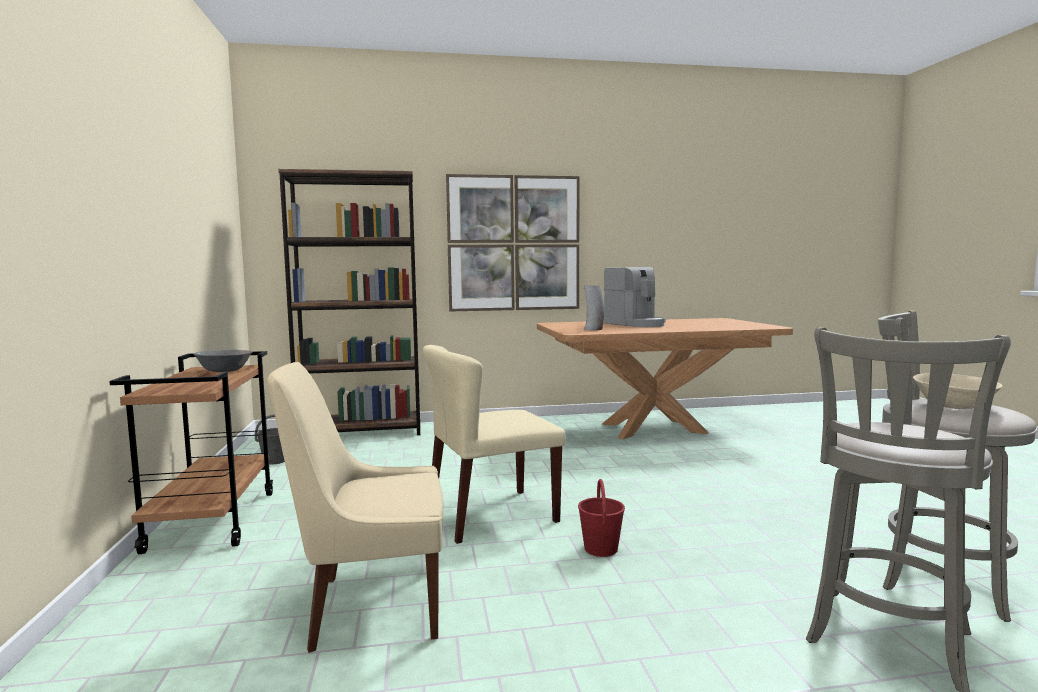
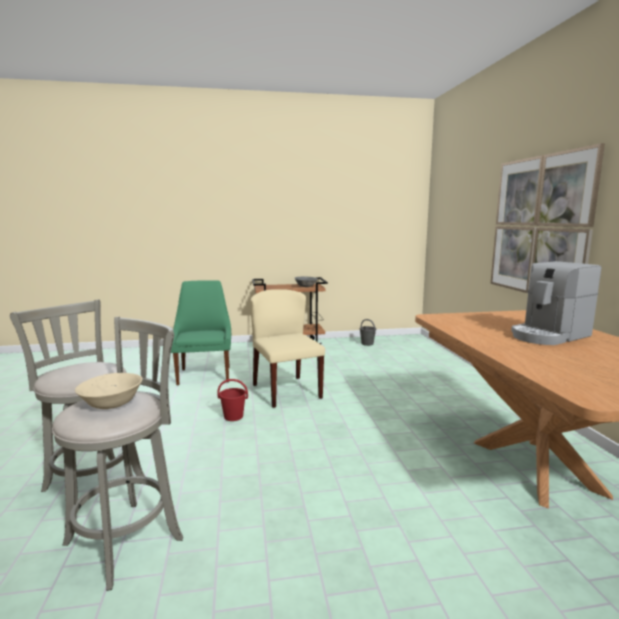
camera: 90 degrees right, 5 degrees up
(361, 432) = (433, 353): brown bookcase -> none
(371, 607) = (204, 374): beige chair -> green chair
(593, 329) = (467, 321): vase -> none

